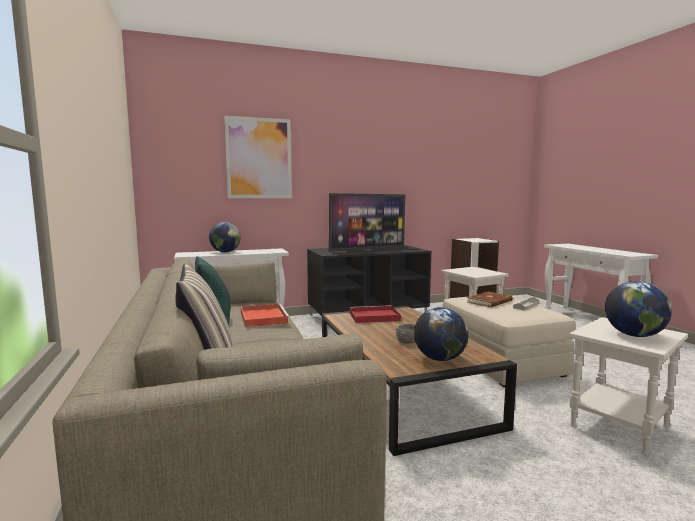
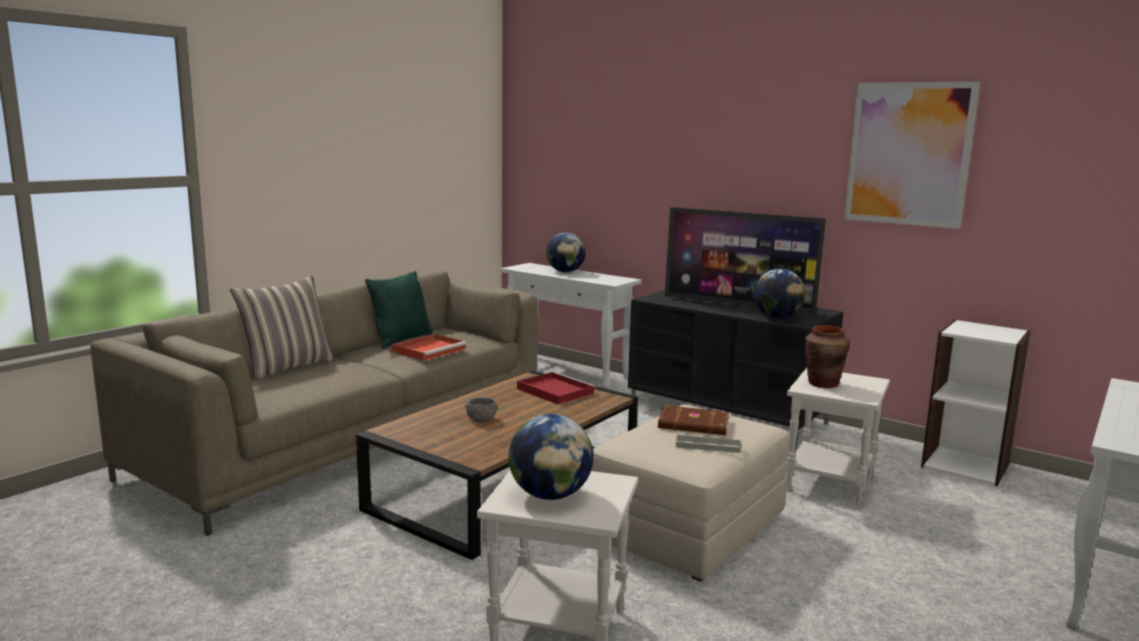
camera: 55 degrees right, 5 degrees up
(259, 158) = (625, 147): picture -> picture (908, 154)
(439, 359) = (441, 440): globe -> globe (777, 317)
(471, 272) = (823, 384): none -> brown vase

